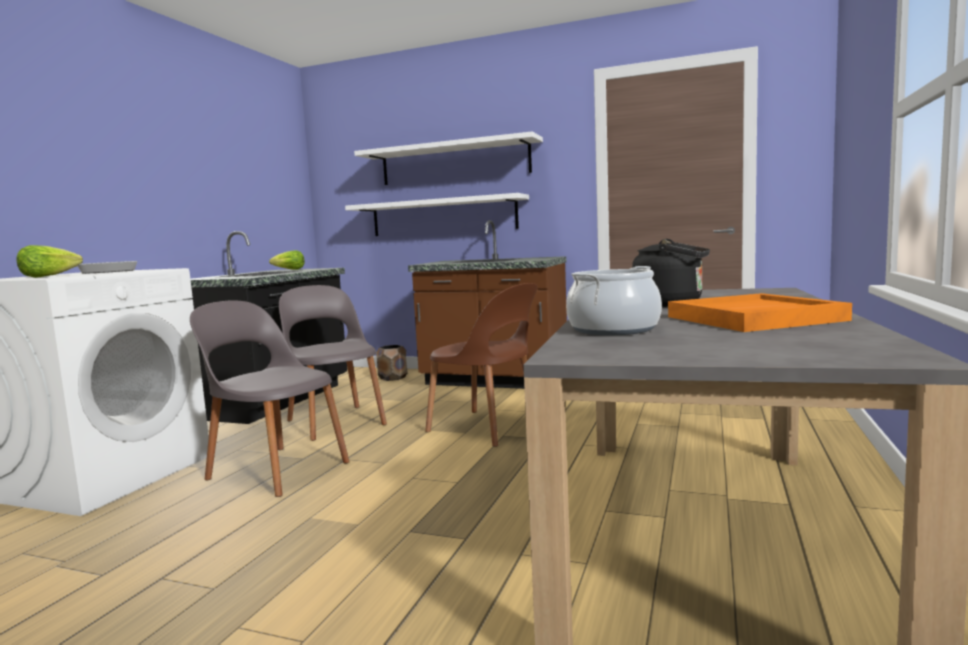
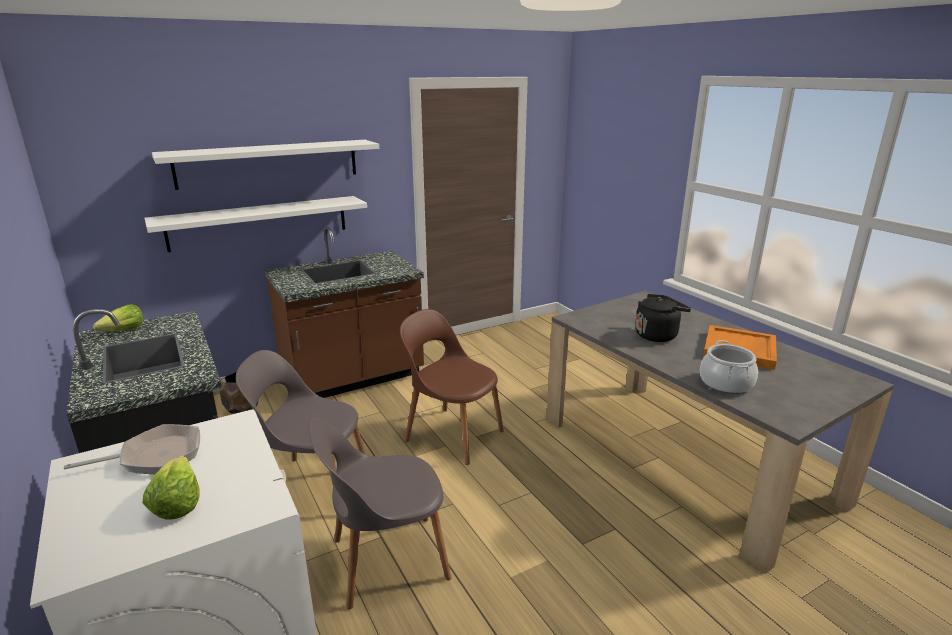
camera: 50 degrees left, 15 degrees up
(487, 428) = (452, 434): brown chair -> brown chair turned 135 degrees counterclockwise

